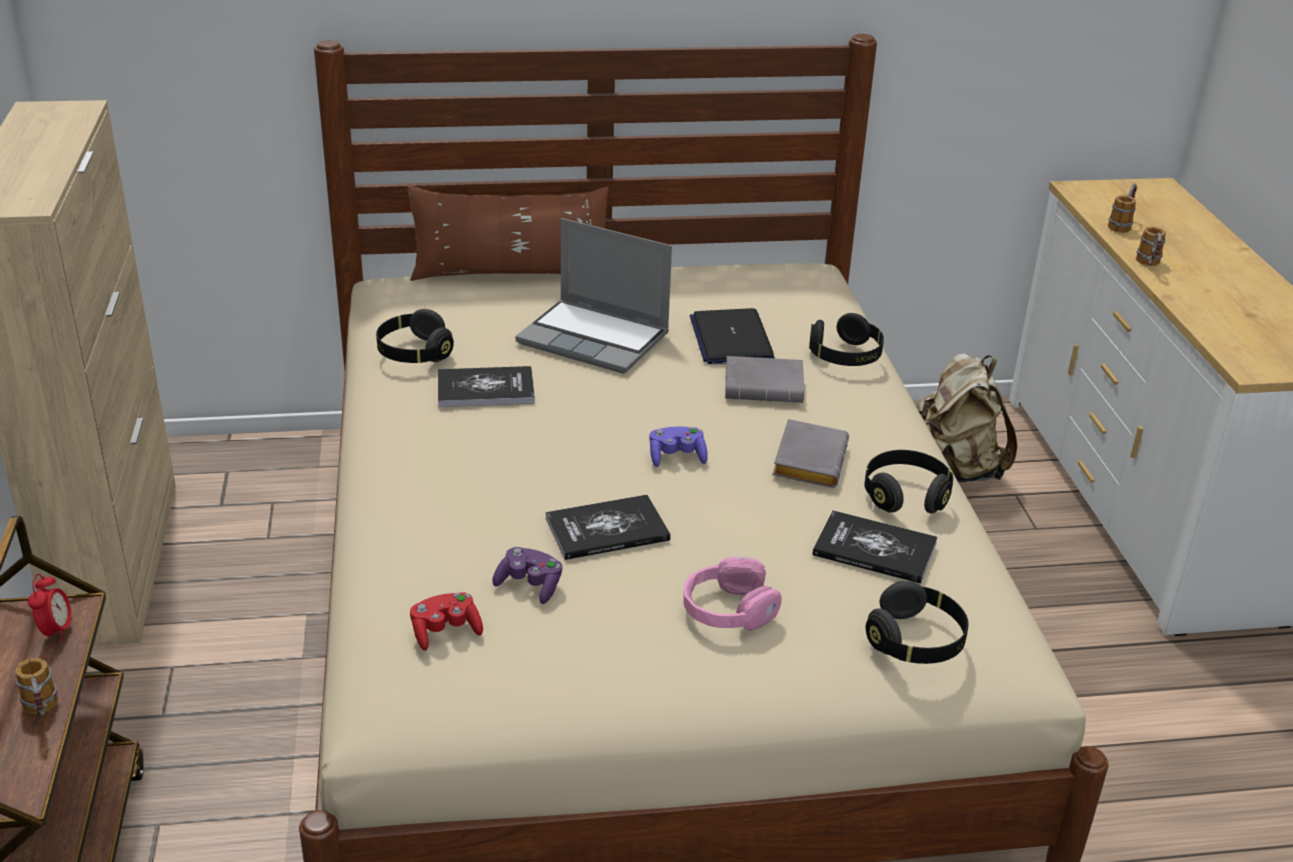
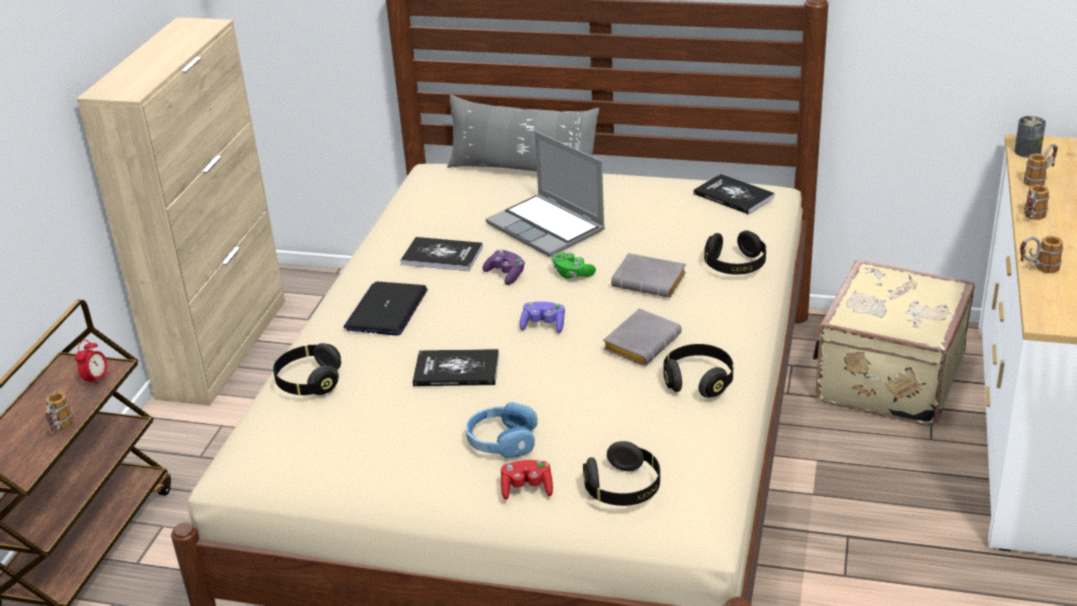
camera: 25 degrees right, 0 degrees up
(414, 353) = (411, 223): black headphones -> black headphones (309, 382)
(445, 632) = (304, 420): red game controller -> red game controller (527, 488)
(510, 273) = (523, 169): brown pillow -> grey pillow
(530, 585) = (378, 400): purple game controller -> purple game controller (506, 274)
(665, 390) = (572, 274): none -> green game controller
(728, 610) = (502, 441): pink headphones -> blue headphones
(731, 339) = (651, 240): laptop -> laptop (387, 310)
(874, 549) = (642, 417): book -> book (733, 196)
(952, 471) = (886, 379): beige backpack -> beige suitcase
(1086, 197) = (1027, 152): none -> can
(1197, 317) = (1037, 269): none -> mug

